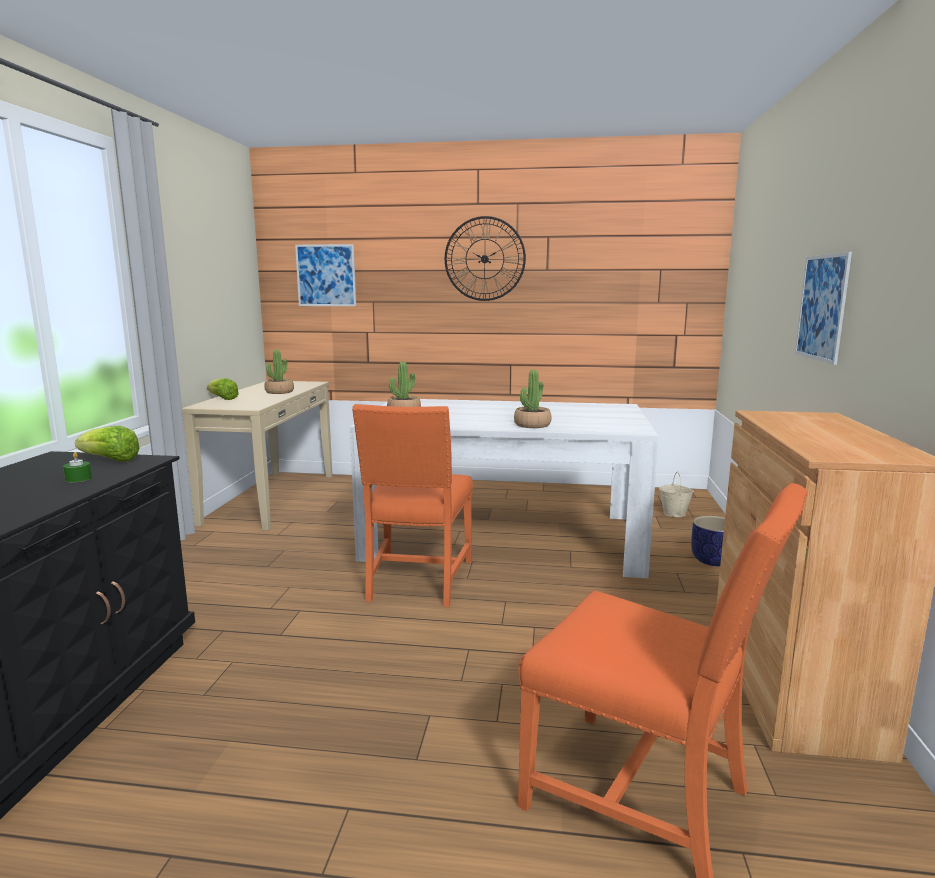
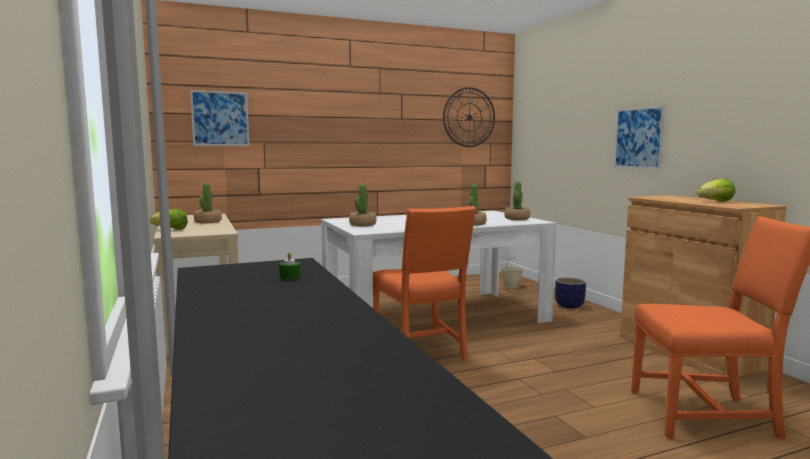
camera: 30 degrees left, 5 degrees down
(110, 460) = (267, 265): lettuce -> lettuce (715, 201)
(484, 259) = (357, 109): wall clock -> wall clock (469, 117)
(620, 422) = (517, 219): none -> potted plant

